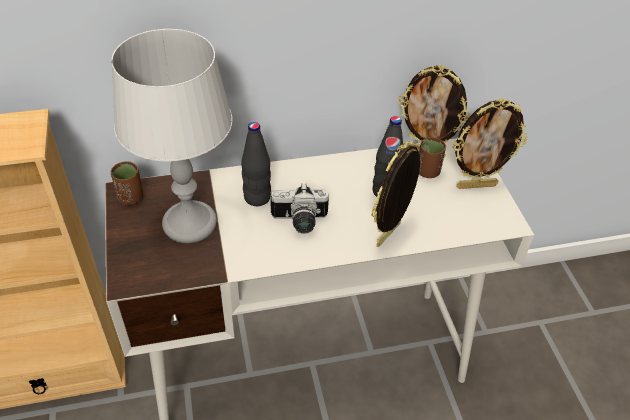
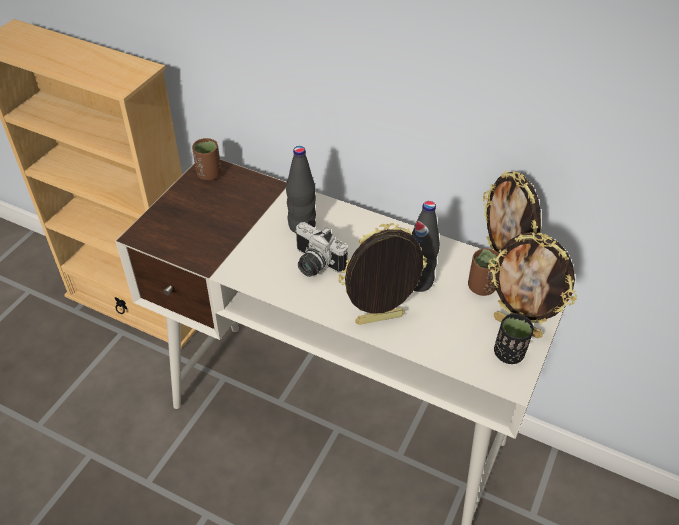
camera: 40 degrees right, 0 degrees up
(190, 223) = (230, 217): grey table lamp -> none
(489, 206) = (509, 353): none -> black cup

